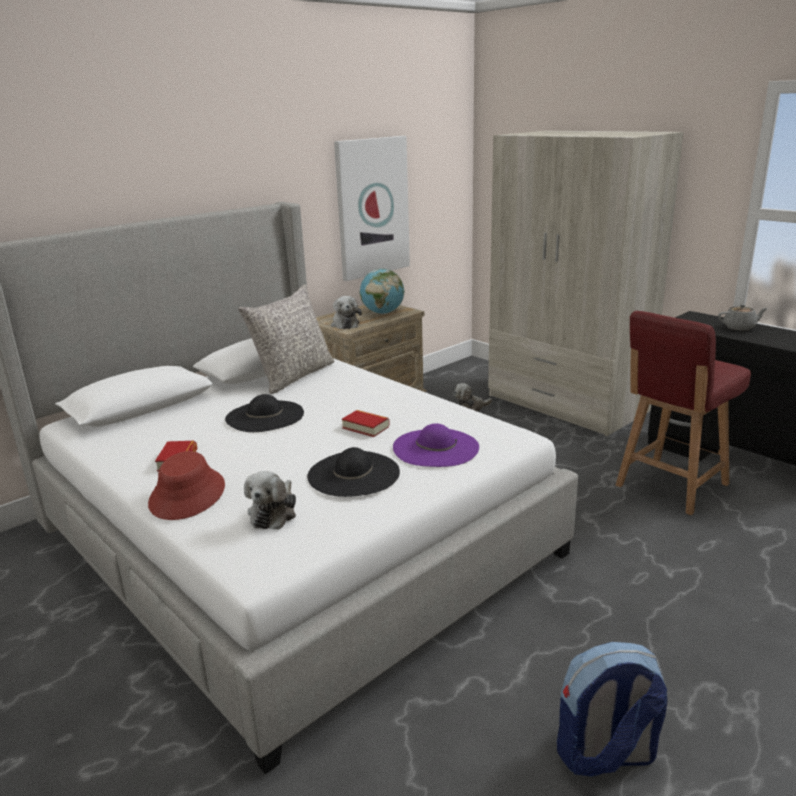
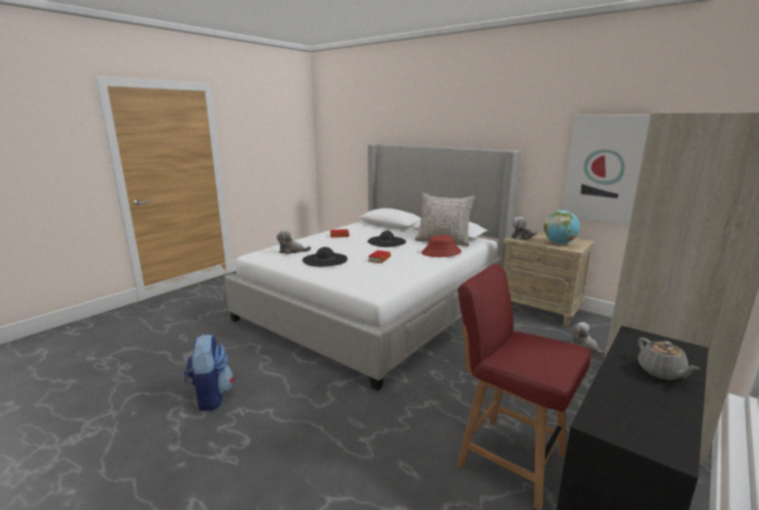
camera: 80 degrees right, 5 degrees down
(188, 495) = (310, 240): red hat -> red hat (441, 253)
(435, 447) = (356, 273): purple hat -> none

